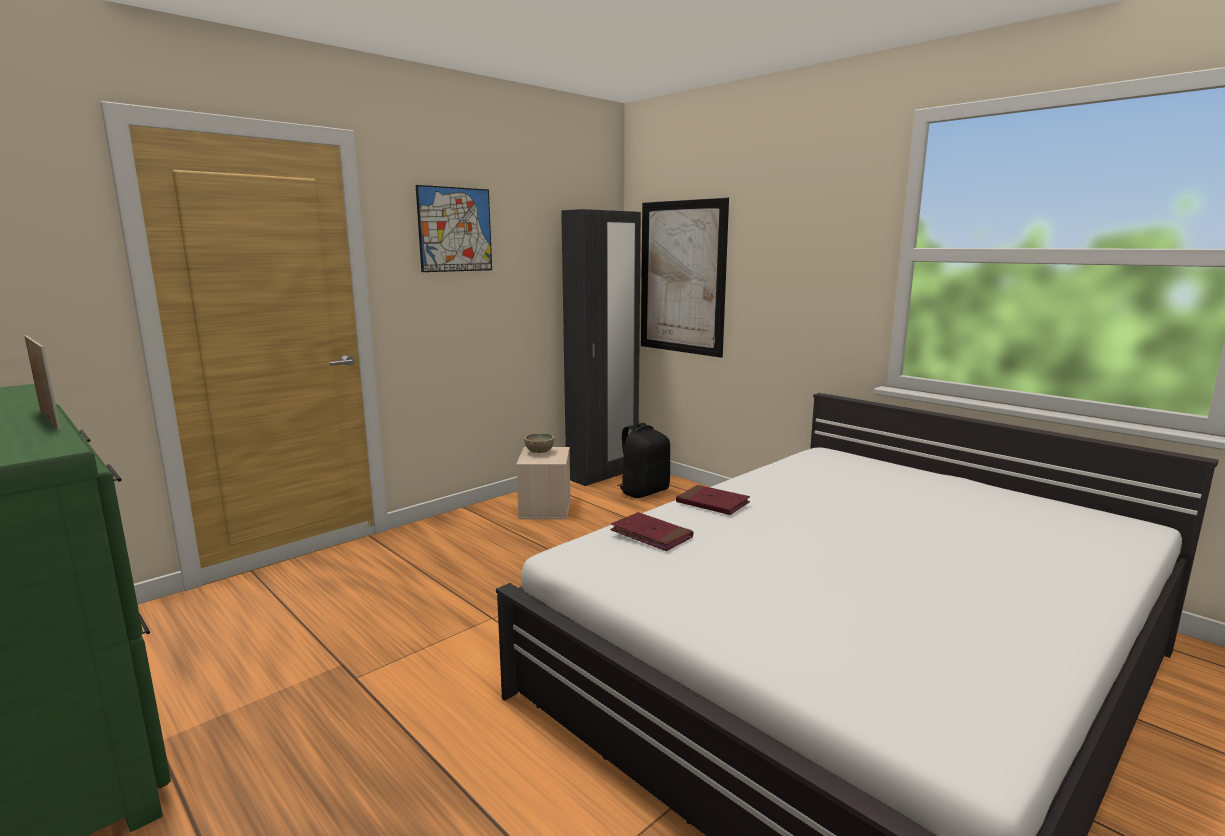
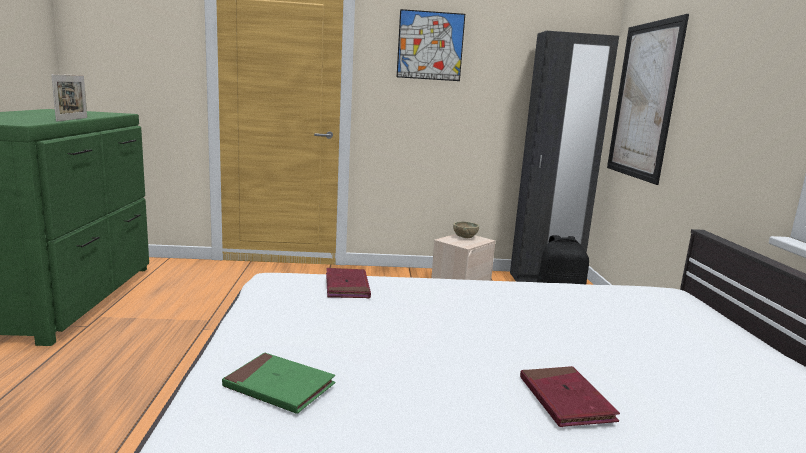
camera: 40 degrees right, 0 degrees up
(712, 503) = (449, 288): red book -> red book (565, 400)
(815, 636) = (279, 387): none -> green book

